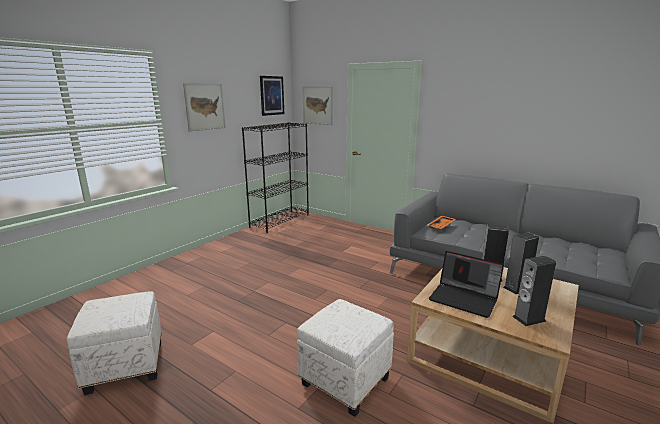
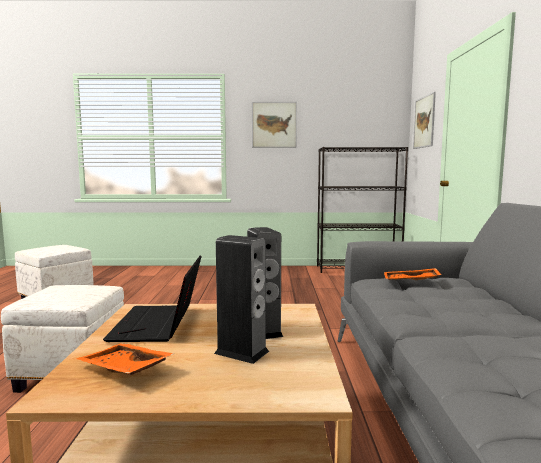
camera: 55 degrees right, 10 degrees down
(272, 95) = (372, 115): picture -> none
(529, 319) = (123, 370): speaker -> orange tray

